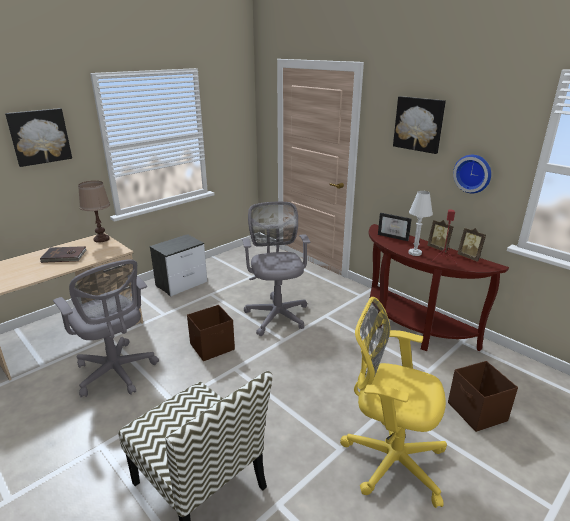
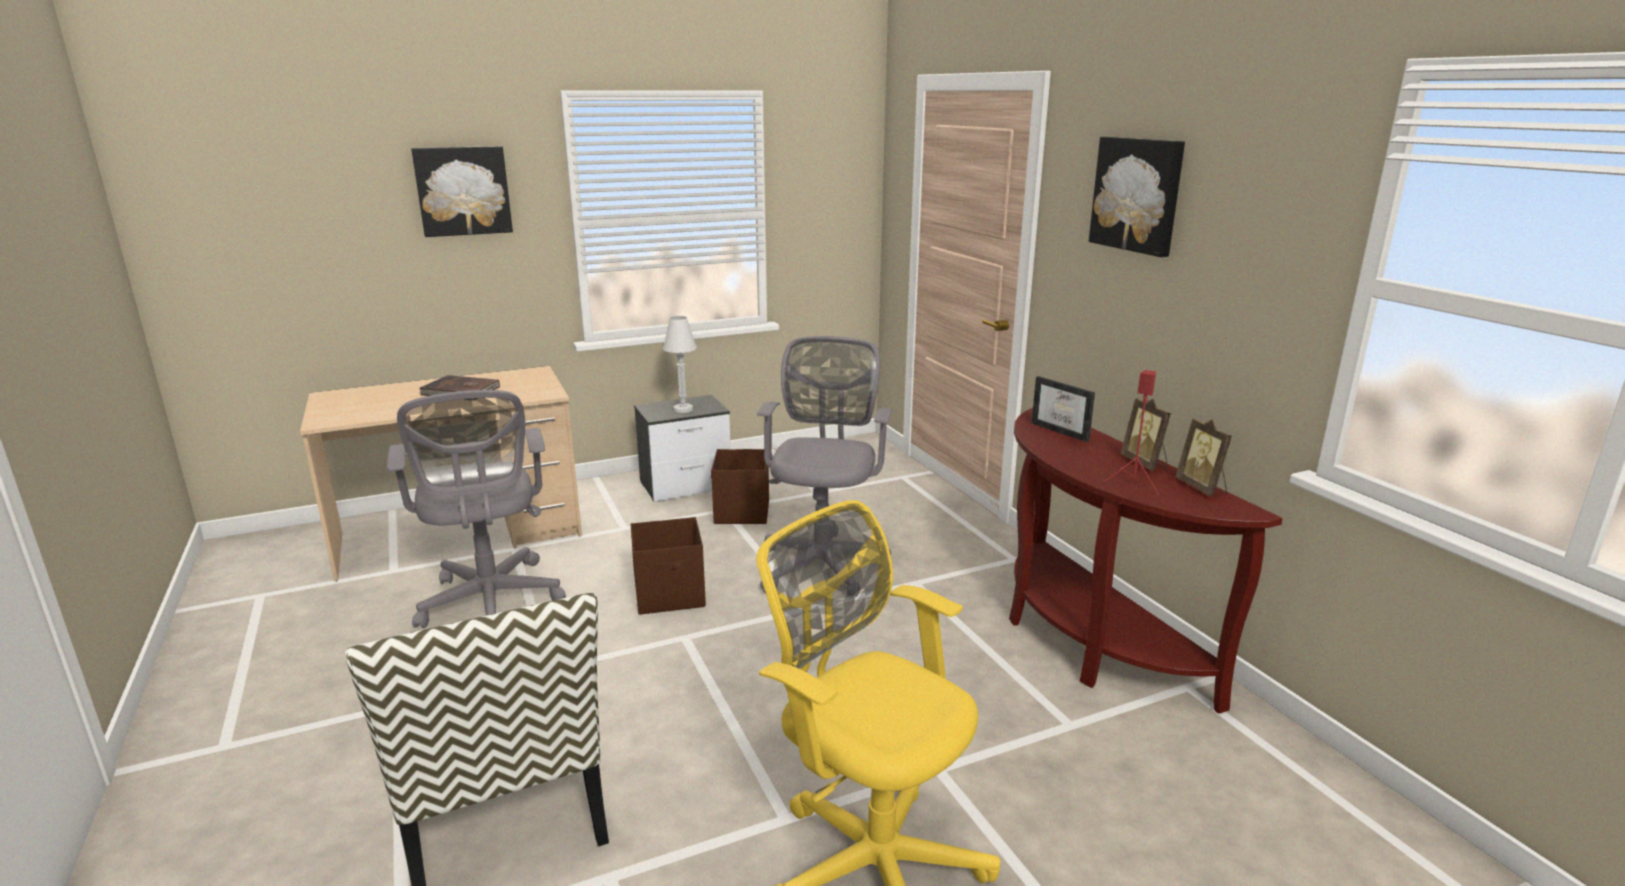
camera: 20 degrees right, 5 degrees down
(102, 239) = (537, 375): brown table lamp -> none
(415, 253) = (1081, 463): white table lamp -> white table lamp (683, 409)
(473, 173) = (1233, 301): wall clock -> none
(477, 412) = (1128, 830): brown storage box -> brown storage box (741, 513)

